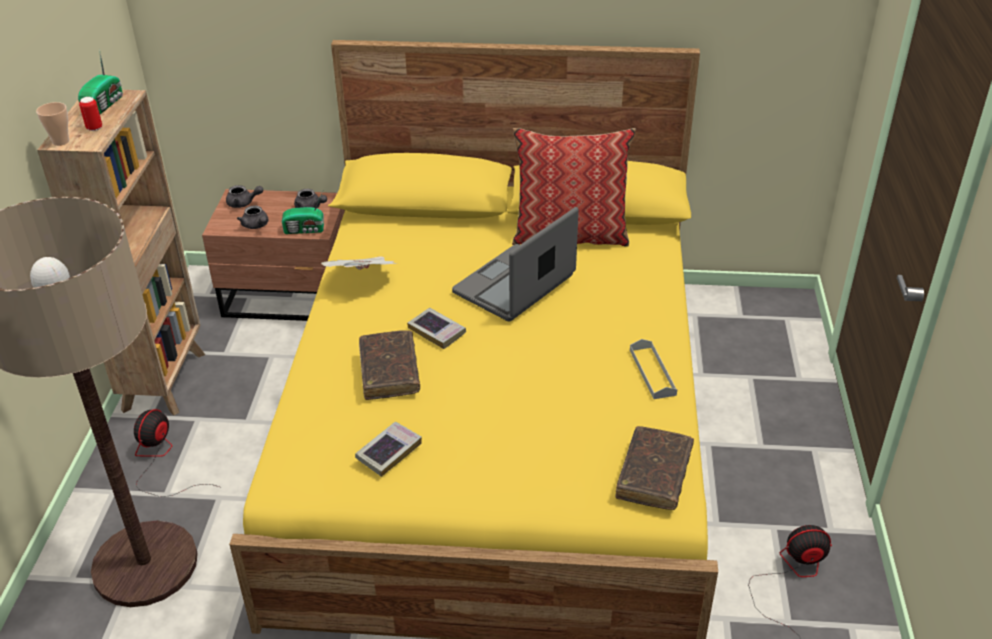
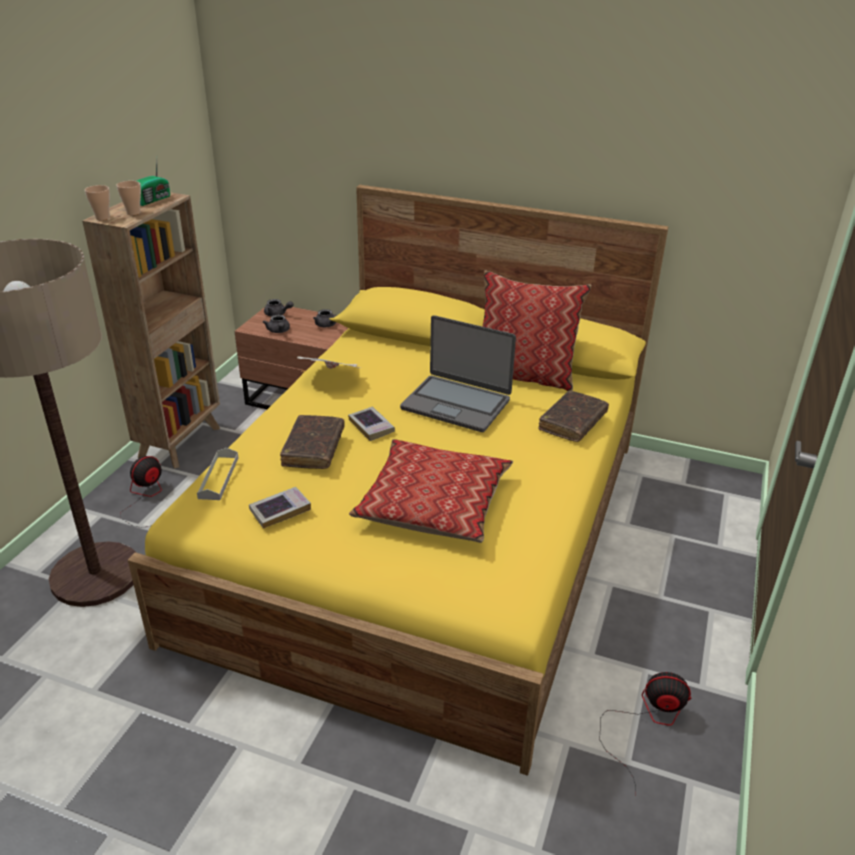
camera: 15 degrees right, 5 degrees down
(94, 128) = (133, 213): can -> cup
(305, 230) = (314, 340): radio -> none
(515, 285) = (456, 404): laptop -> laptop turned 120 degrees counterclockwise
(544, 406) = (434, 502): none -> pillow
(652, 372) = (545, 494): grey tray -> grey tray (218, 477)
(654, 475) = (506, 580): brown book -> brown book (572, 423)

